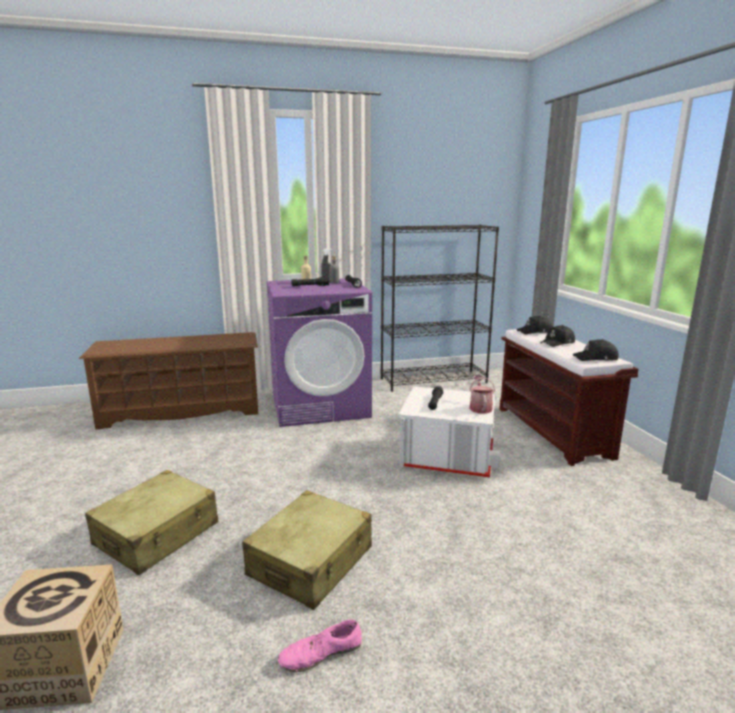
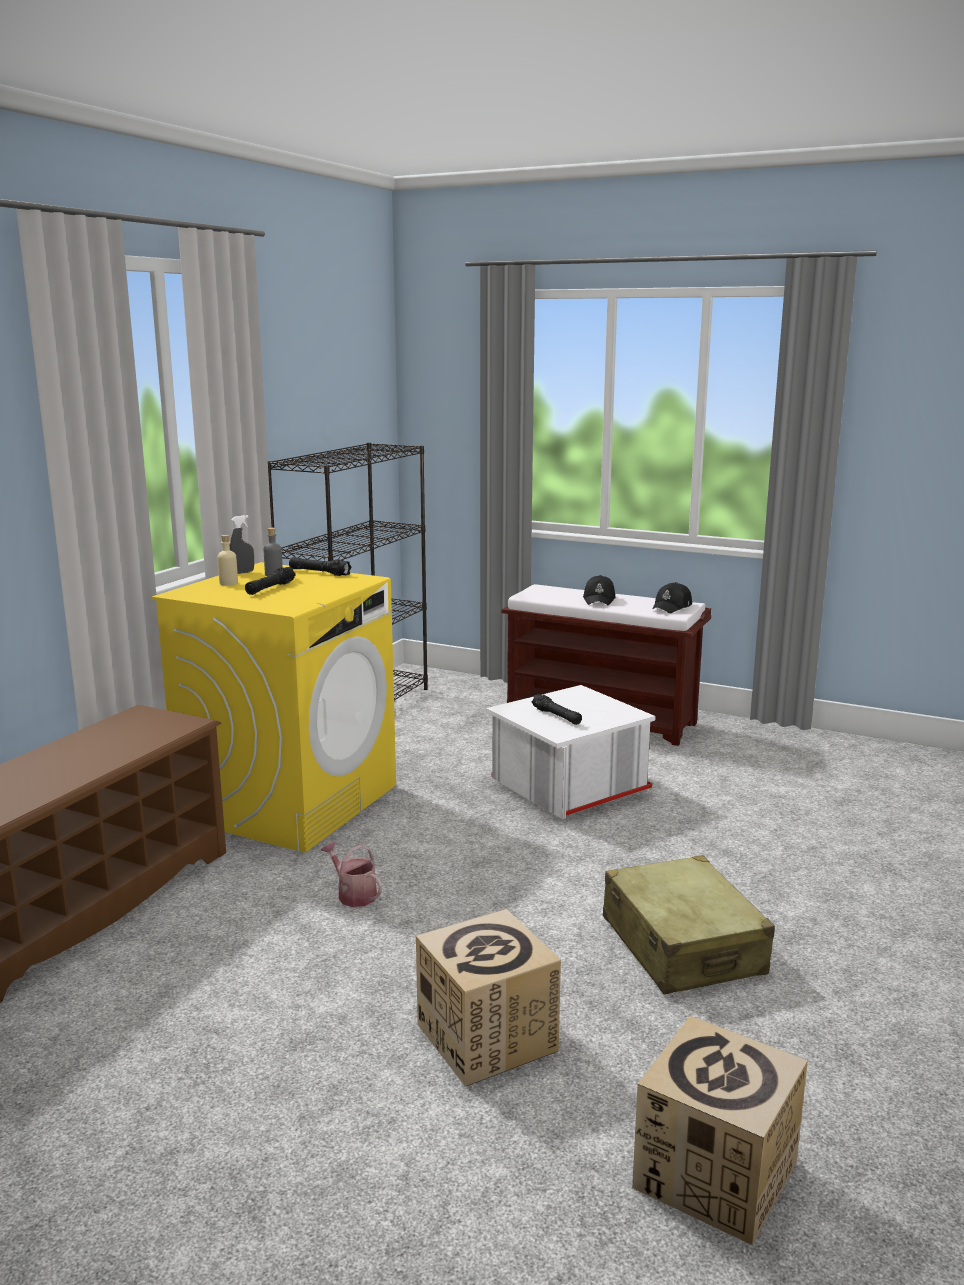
camera: 50 degrees left, 0 degrees up
(157, 534) = (486, 1037): beige suitcase -> cardboard box
(320, 406) = (290, 801): purple washing machine -> yellow washing machine
(320, 653) = (838, 992): pink shoe -> none
(480, 407) = (606, 704): watering can -> watering can (353, 894)
(535, 332) = (544, 592): black cap -> none

